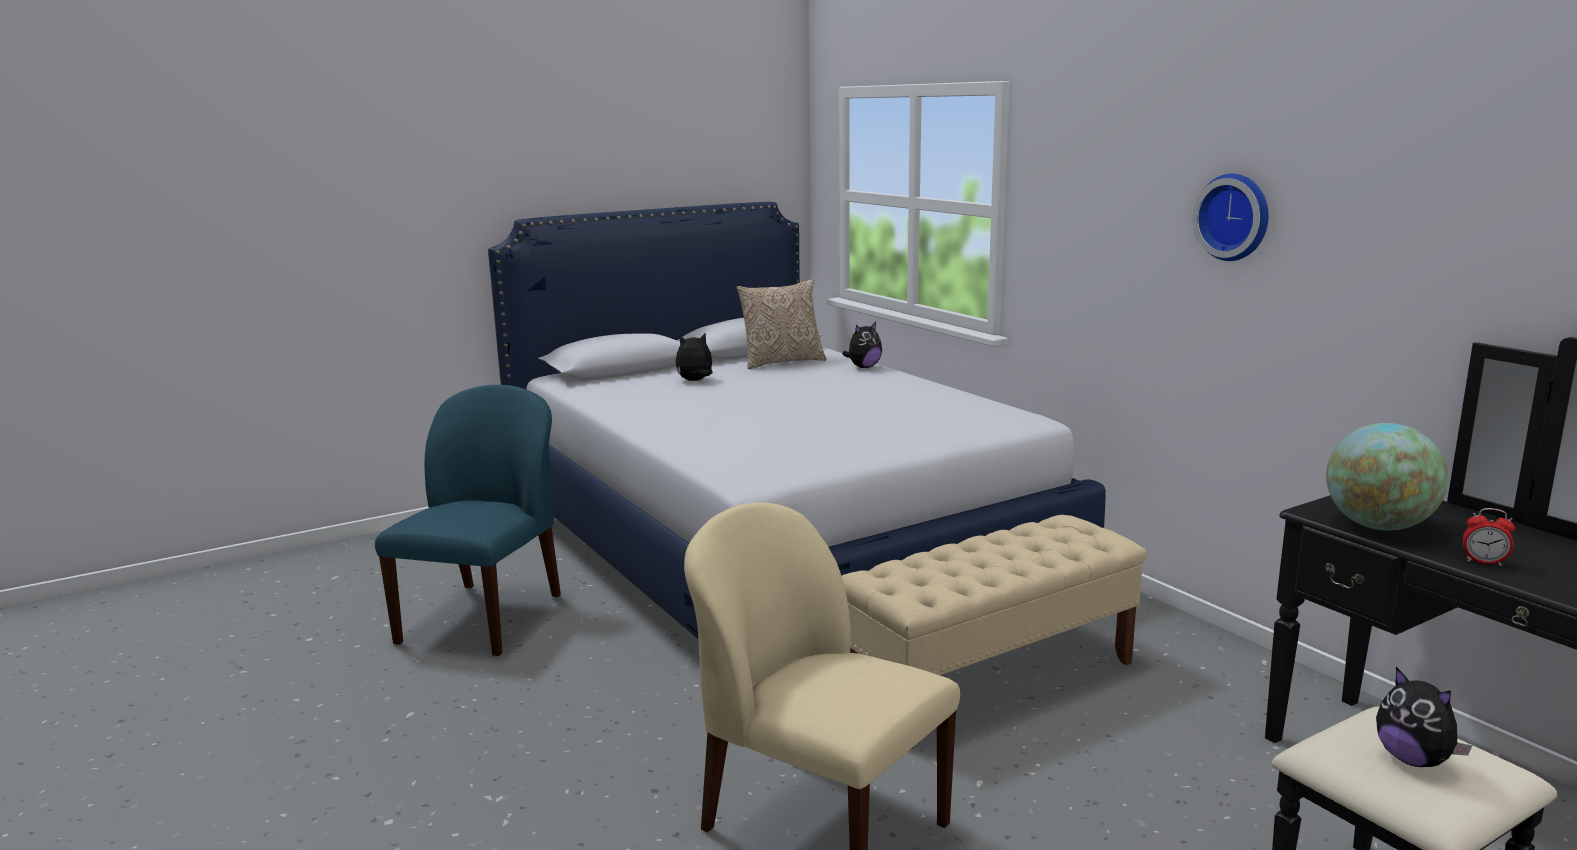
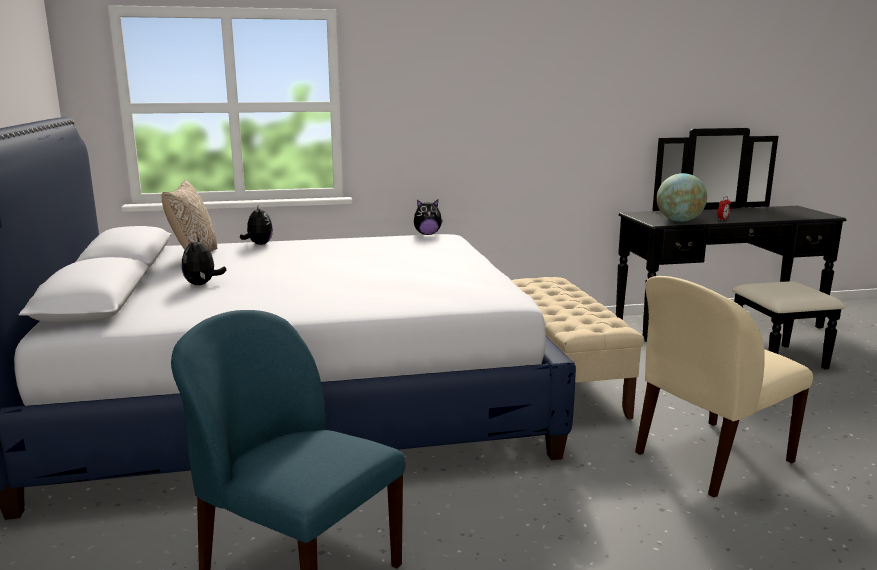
camera: 70 degrees left, 0 degrees up
(1235, 217) = (528, 93): wall clock -> none
(1414, 760) = (791, 289): plush toy -> plush toy (427, 234)

